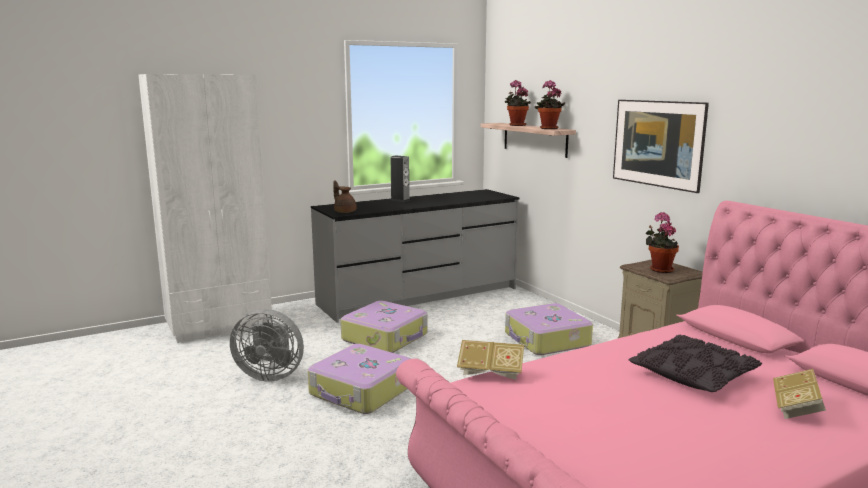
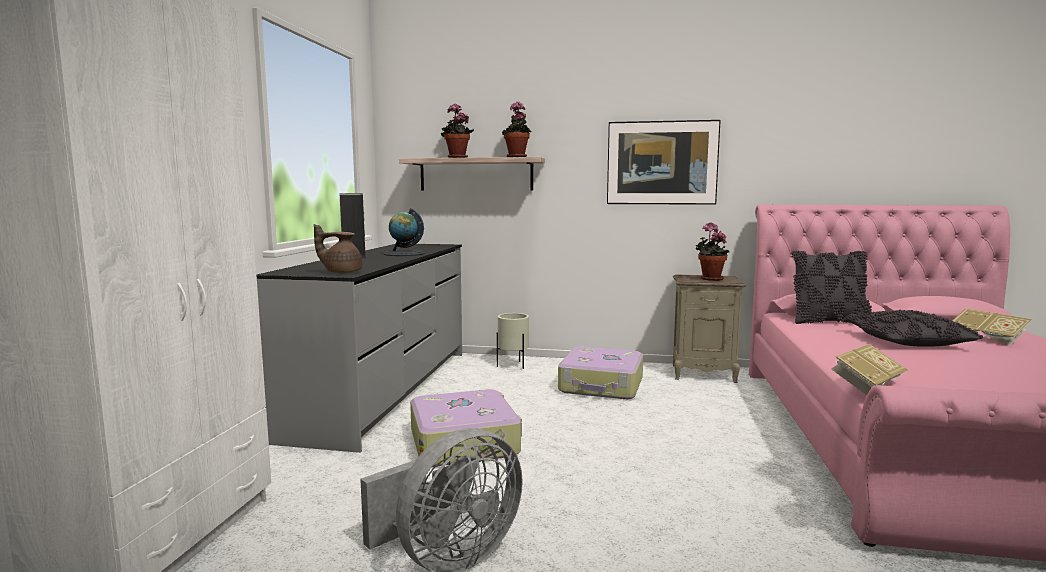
camera: 50 degrees left, 5 degrees down
(361, 391) = (601, 507): suitcase -> none
(438, 201) = (404, 254): none -> globe
(527, 306) = (513, 365): none -> beige planter
(709, 341) = (829, 322): none -> black pillow

